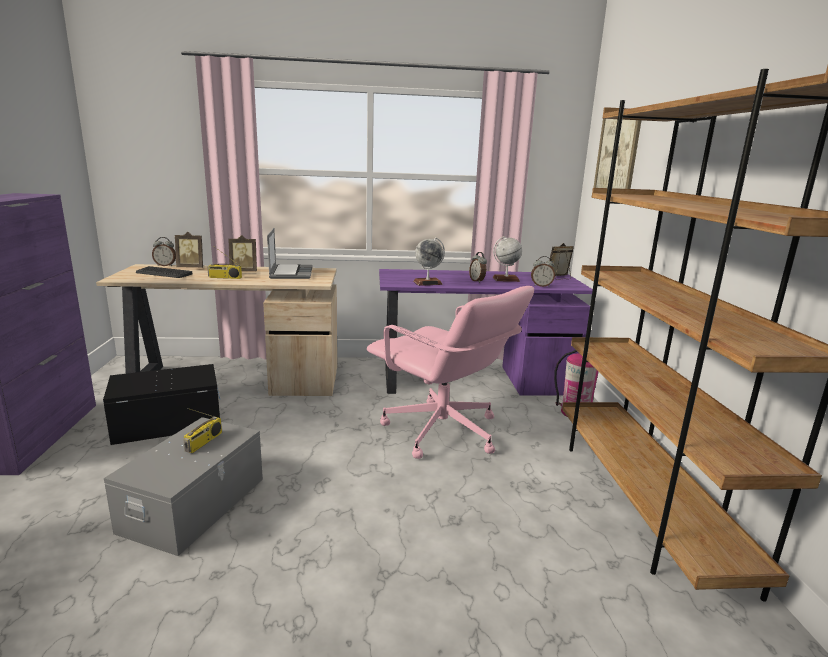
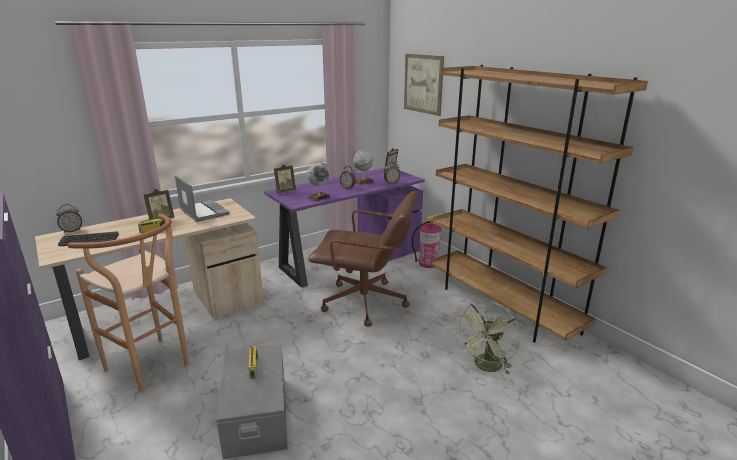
camera: 30 degrees left, 5 degrees up
(167, 422) = (153, 368): black storage box -> brown stool
(191, 267) = (103, 227): picture frame -> picture frame (284, 191)
(442, 432) = (365, 303): pink office chair -> brown office chair
(530, 576) = (486, 367): none -> green fan

